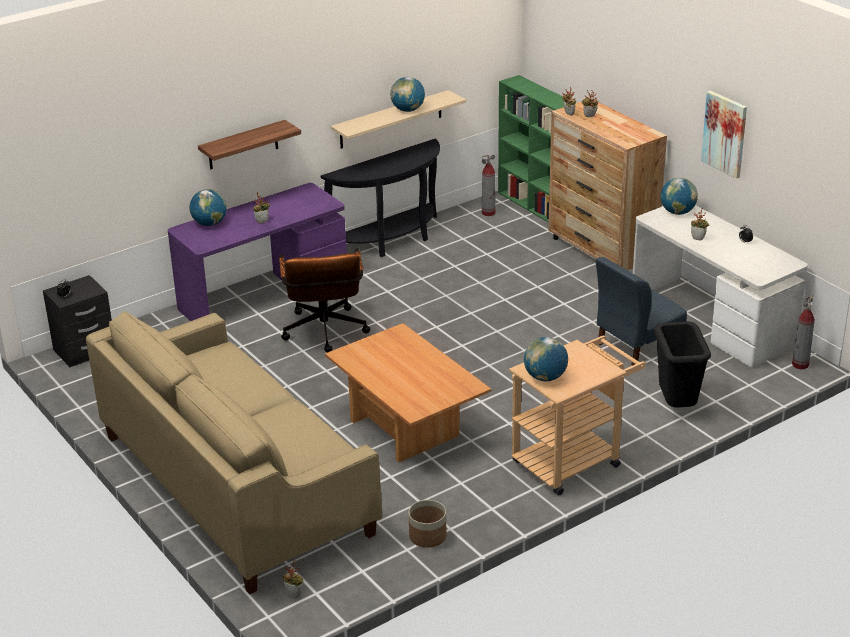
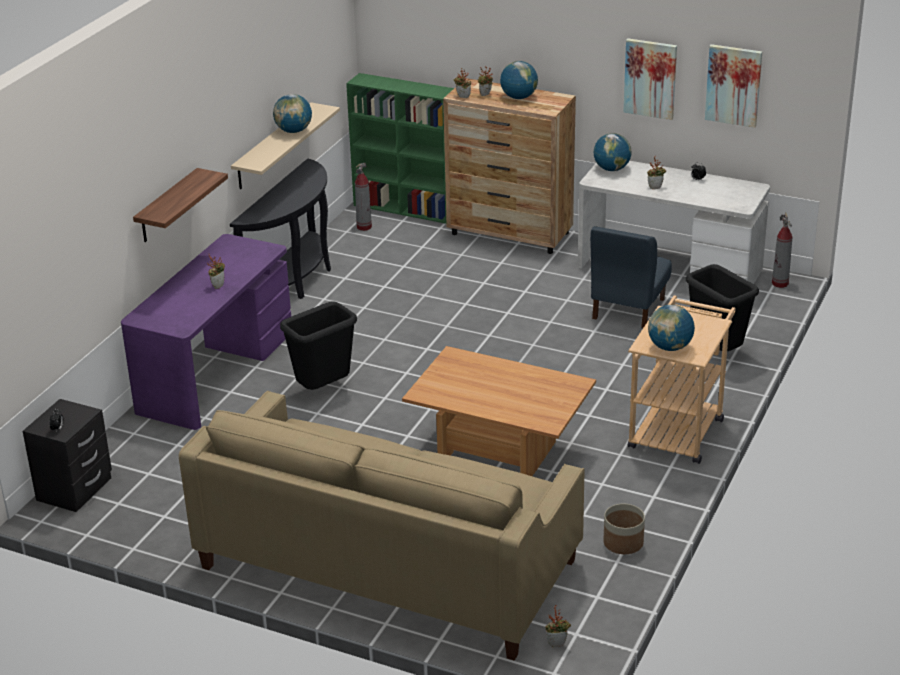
camera: 30 degrees left, 0 degrees up
(209, 223) = (162, 303): globe -> globe (519, 97)
(325, 334) = (323, 390): brown office chair -> black trash can
(788, 157) = (733, 85): none -> picture

